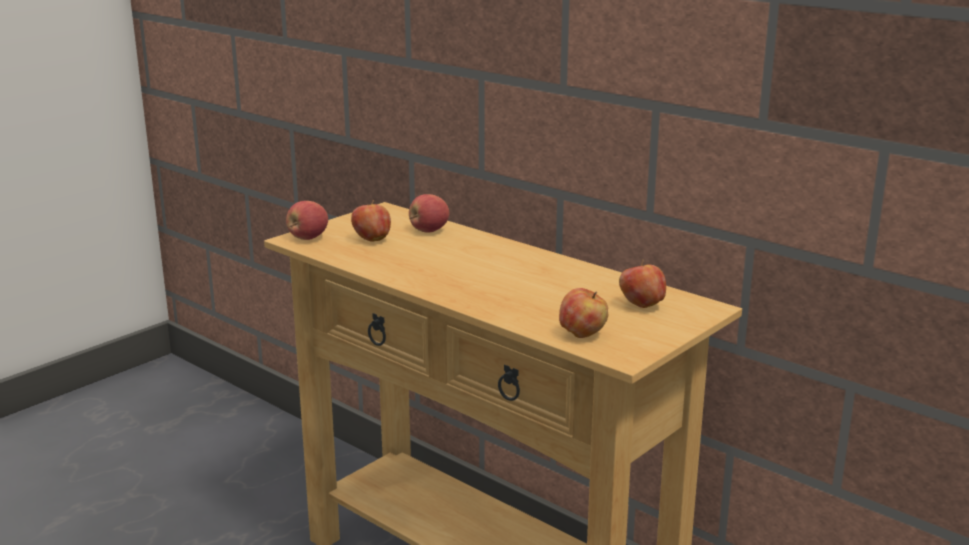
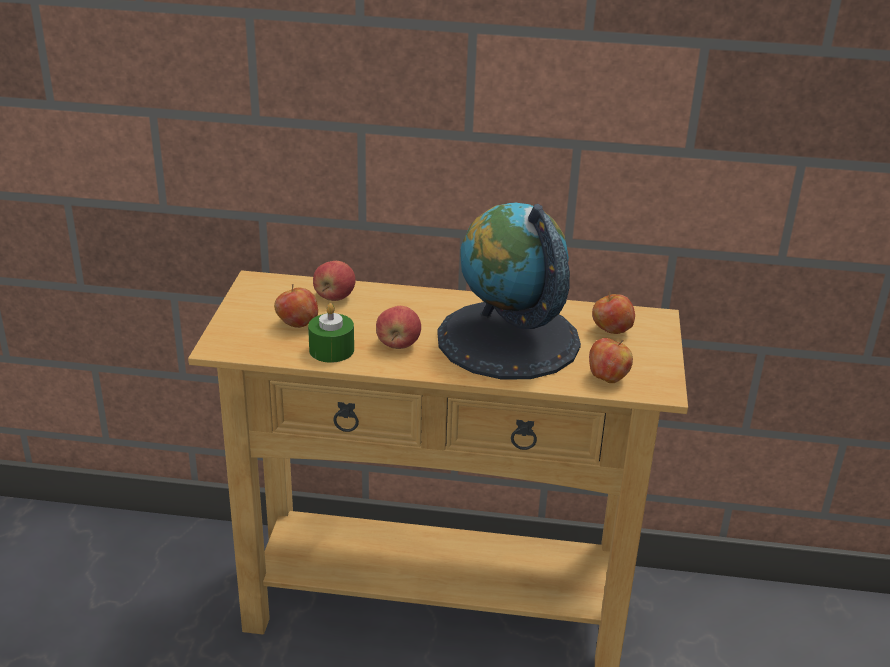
camera: 35 degrees left, 10 degrees up
(307, 238) = (231, 341): apple -> apple (398, 344)
(372, 259) = (331, 350): none -> green candle
(531, 288) = (507, 339): none -> globe

